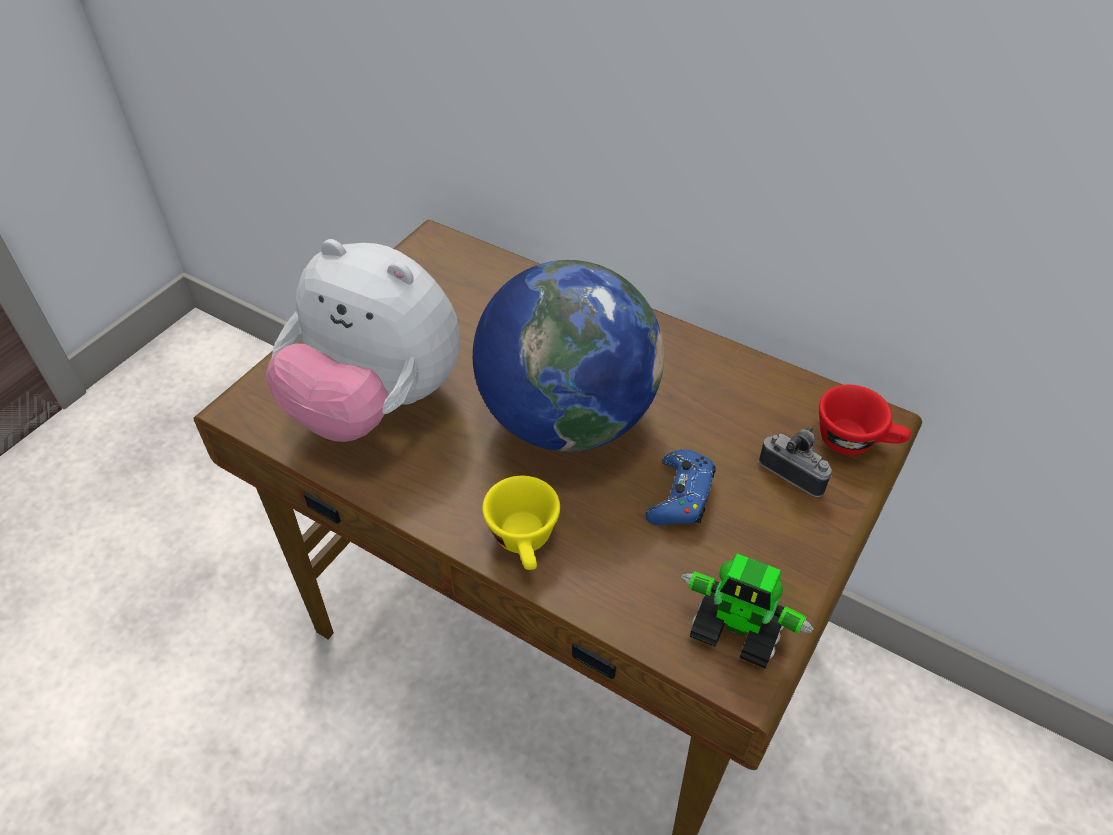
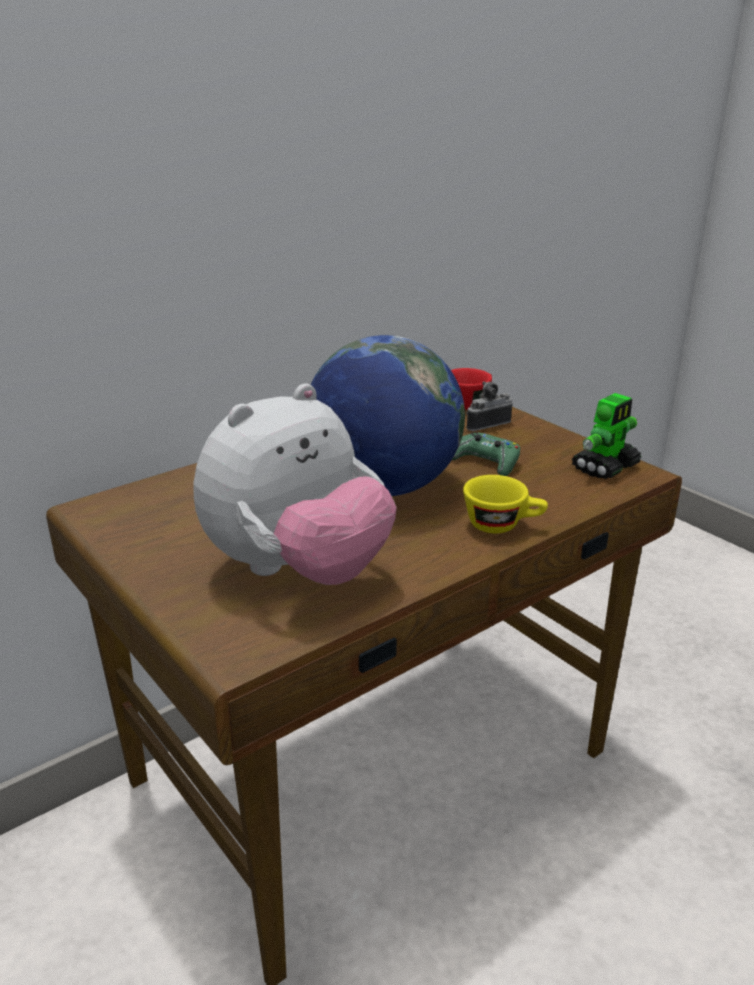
camera: 70 degrees left, 20 degrees down
(680, 496) = (486, 462): blue game controller -> green game controller

